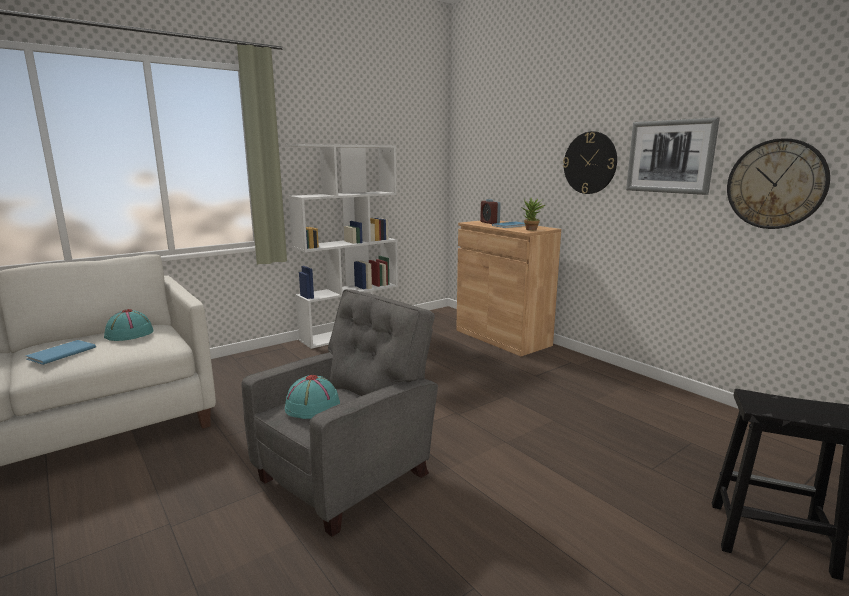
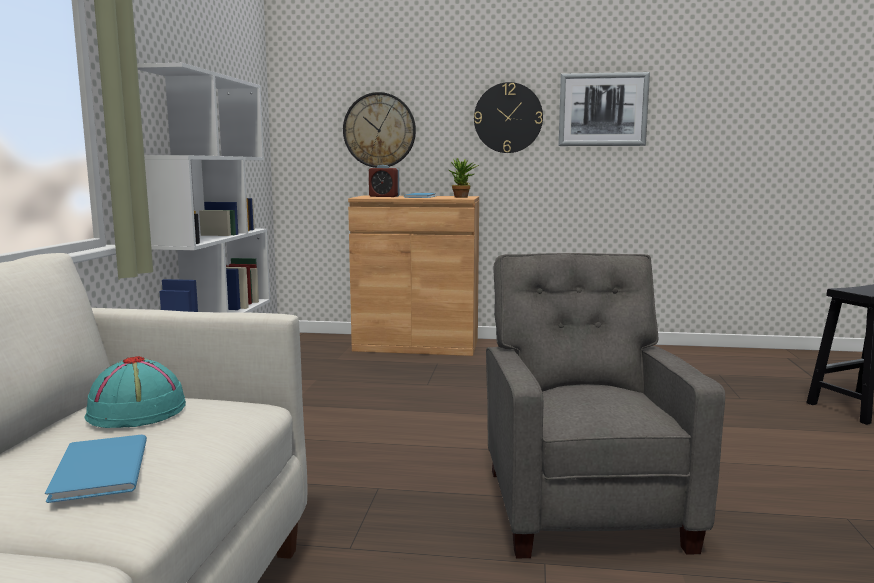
camera: 45 degrees left, 5 degrees down
(312, 406) = (603, 402): turquoise hat -> none
(776, 184) = (704, 133): wall clock -> wall clock (379, 130)

